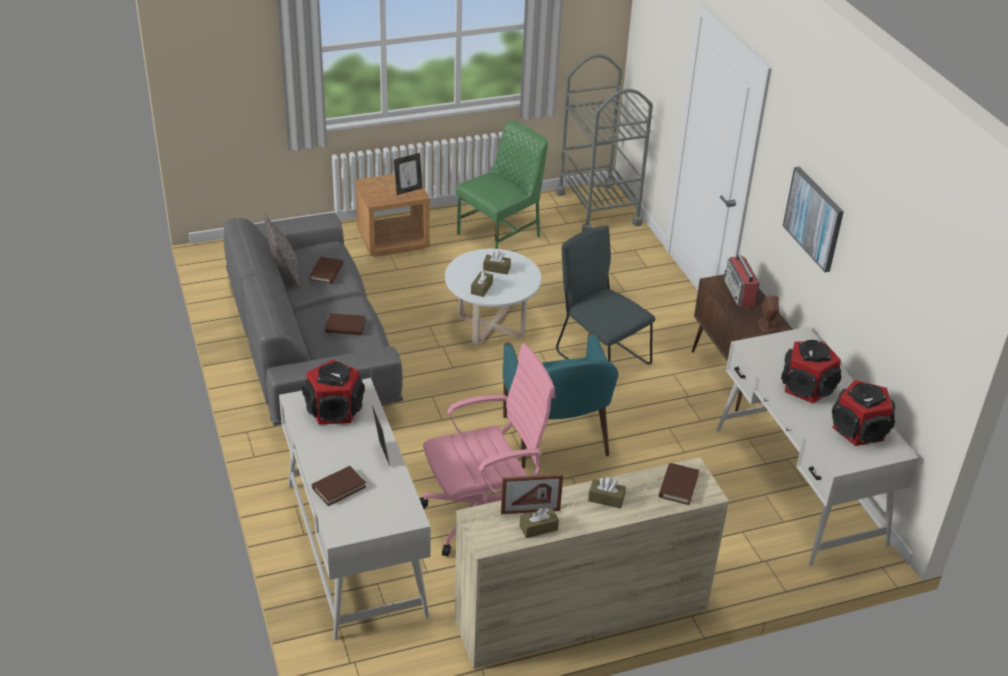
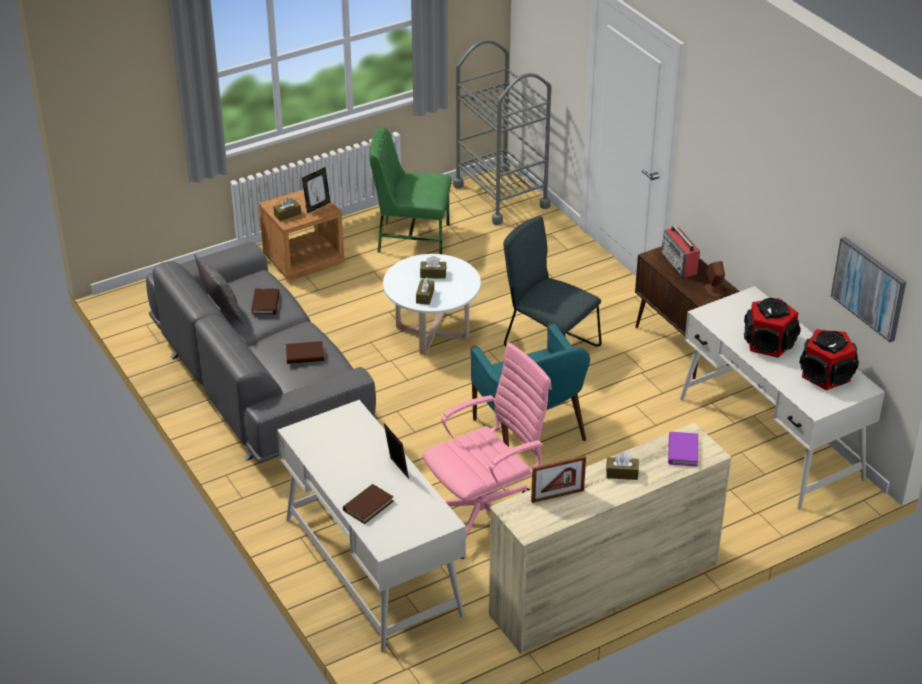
camera: 10 degrees left, 0 degrees up
(334, 409) = (336, 435): speaker -> none
(501, 235) = (412, 238): green chair -> green chair turned 120 degrees counterclockwise
(538, 528) = (569, 509): brown tissue box -> brown tissue box (287, 214)
(678, 486) = (682, 451): brown book -> purple book
(814, 218) = (748, 182): picture -> picture (869, 288)

